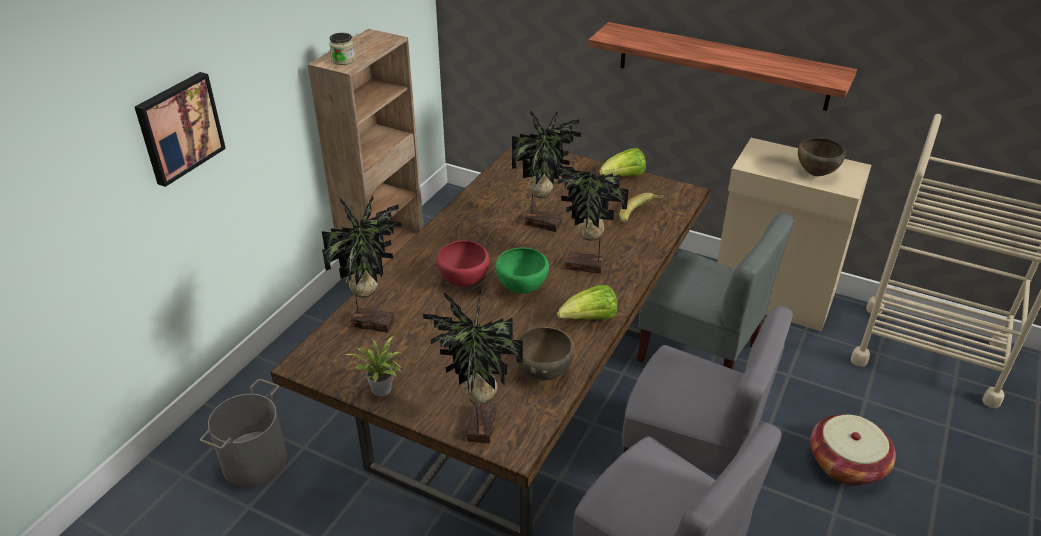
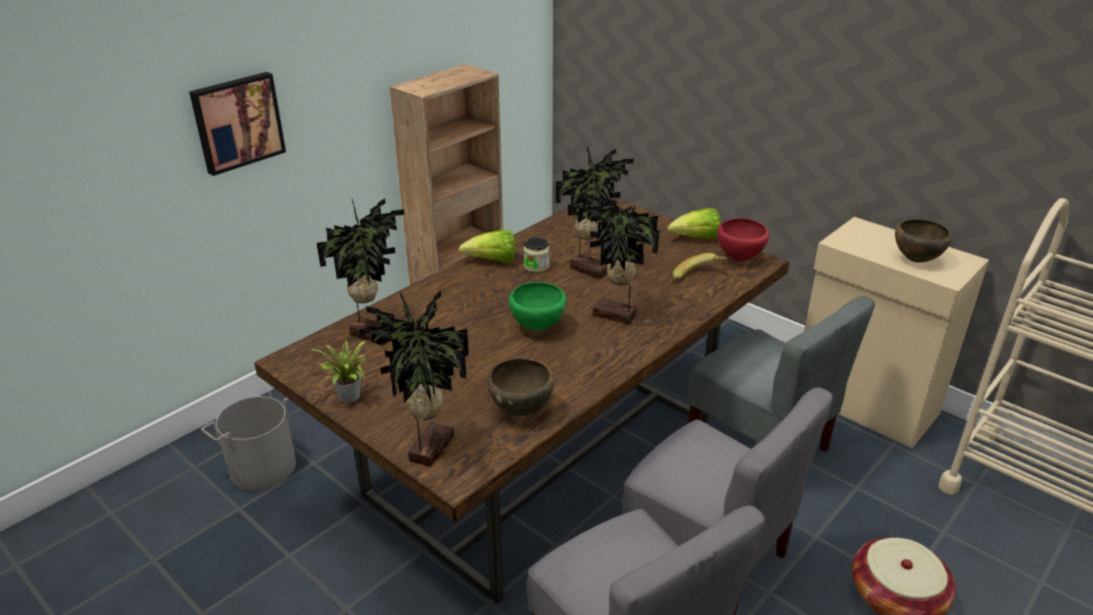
camera: 15 degrees right, 5 degrees down
(343, 60) = (424, 86): jar -> jar (536, 266)
(465, 283) = (482, 313): red bowl -> red bowl (740, 259)
(590, 319) = (596, 366): lettuce -> lettuce (492, 261)
(722, 66) = (828, 134): shelf -> none

